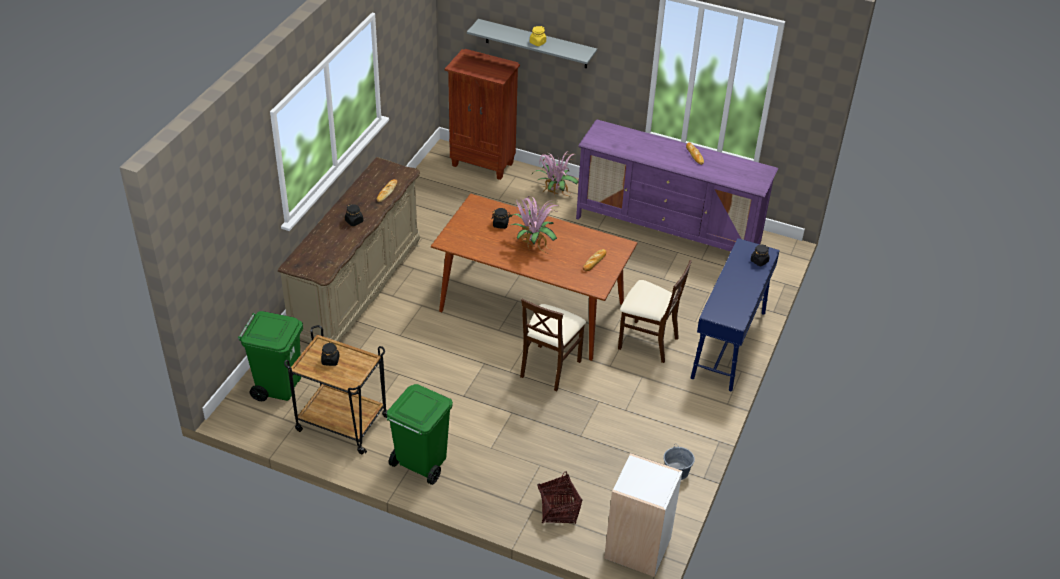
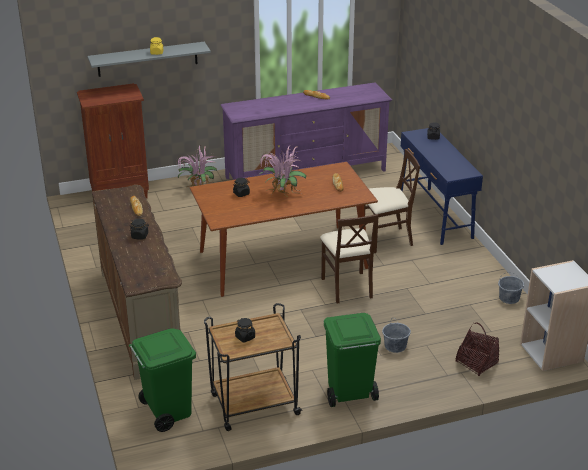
camera: 40 degrees left, 10 degrees down
(513, 448) = (395, 346): none -> grey bucket

